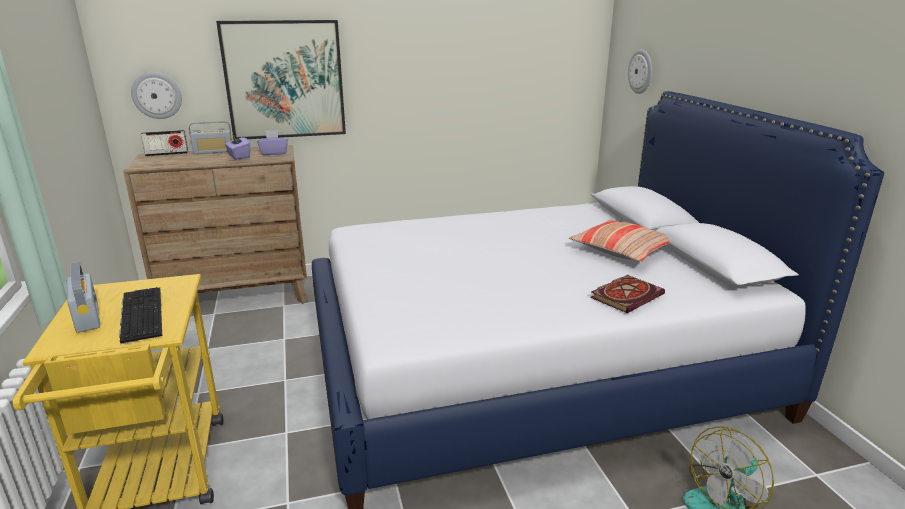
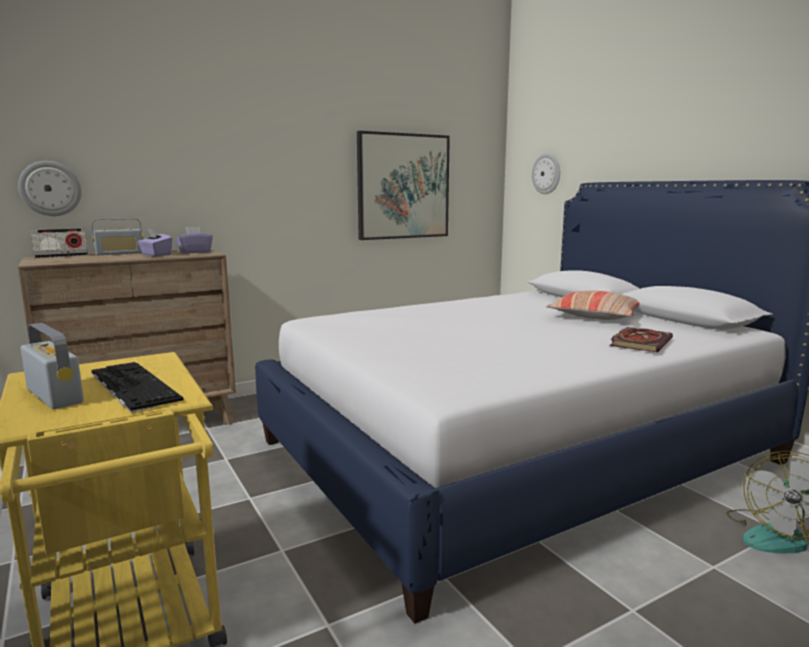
camera: 15 degrees left, 10 degrees down
(284, 80) = (201, 177): picture -> picture (403, 186)

